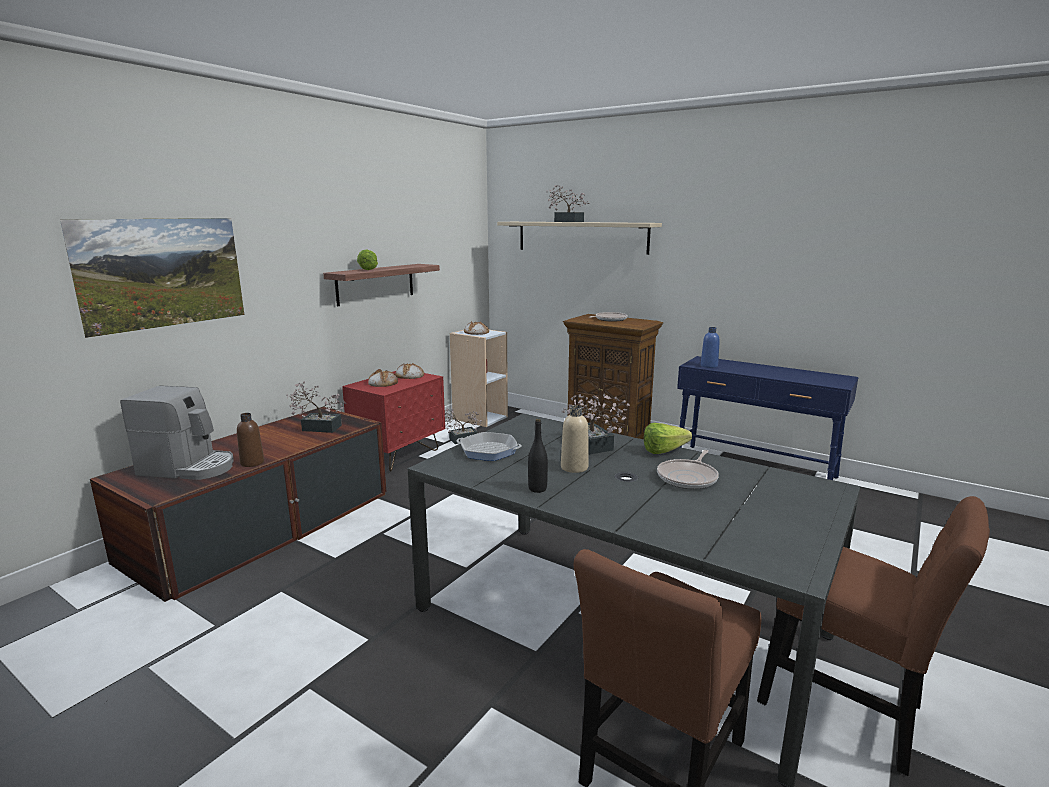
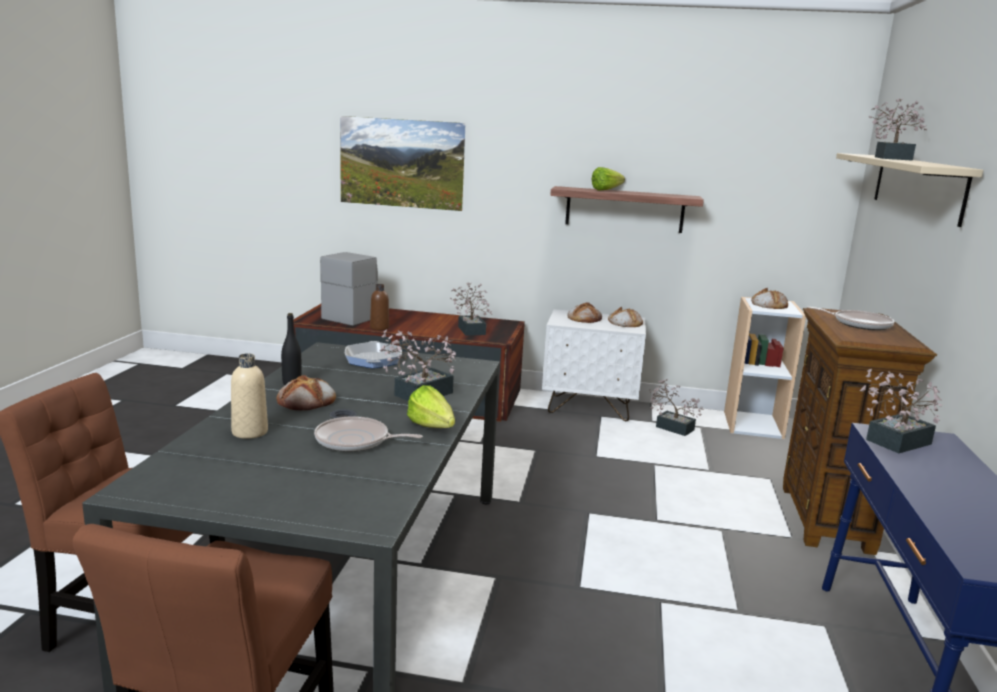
camera: 65 degrees right, 0 degrees up
(189, 468) = (357, 316): coffee machine -> coffee machine turned 135 degrees counterclockwise
(399, 455) = (589, 408): red nightstand -> white nightstand
(574, 467) = (352, 392): beige bottle -> beige bottle (250, 432)
(589, 486) = (307, 400): none -> bread
(709, 366) = (893, 443): blue bottle -> potted plant

